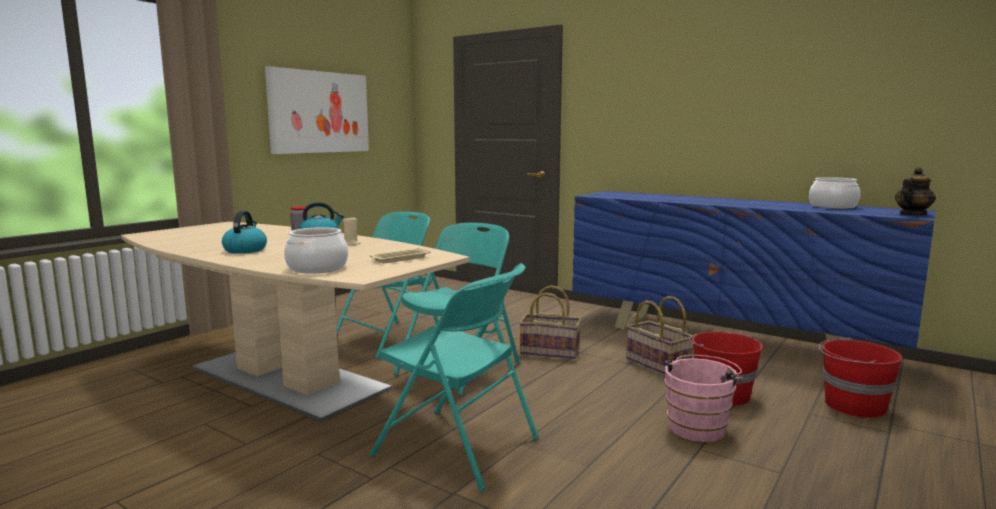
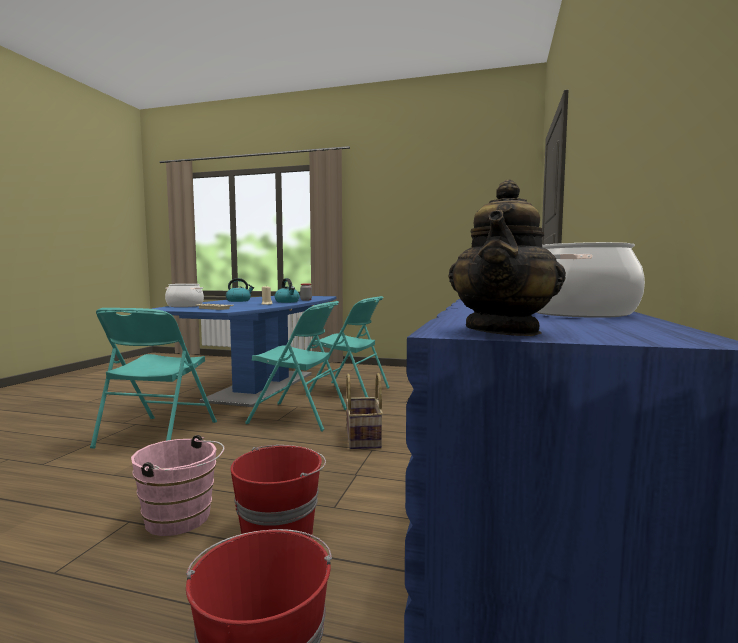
camera: 70 degrees right, 5 degrees down
(287, 378) = (262, 386): beige dining table -> blue dining table
(319, 112) = (425, 225): picture -> none
(656, 364) = (363, 488): basket -> none
(912, 215) = (504, 331): teapot -> teapot turned 75 degrees clockwise

